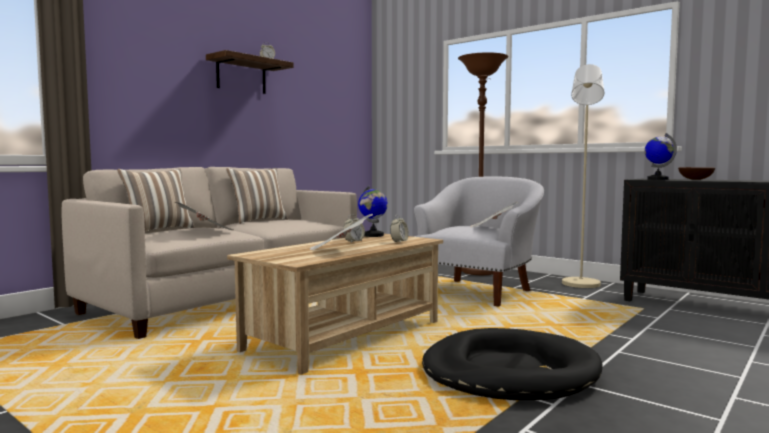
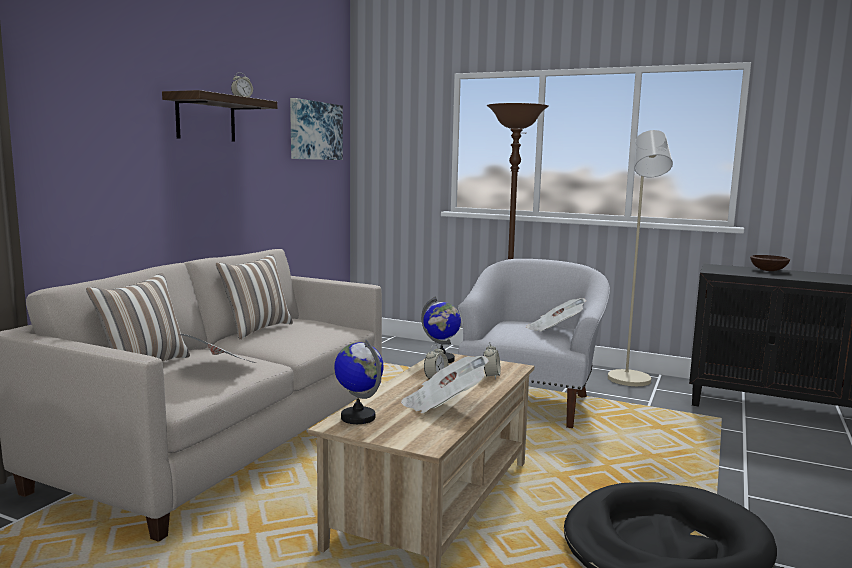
camera: 15 degrees left, 5 degrees up
(338, 91) = (315, 130): none -> picture
(657, 179) = (733, 271): globe -> globe (358, 417)

